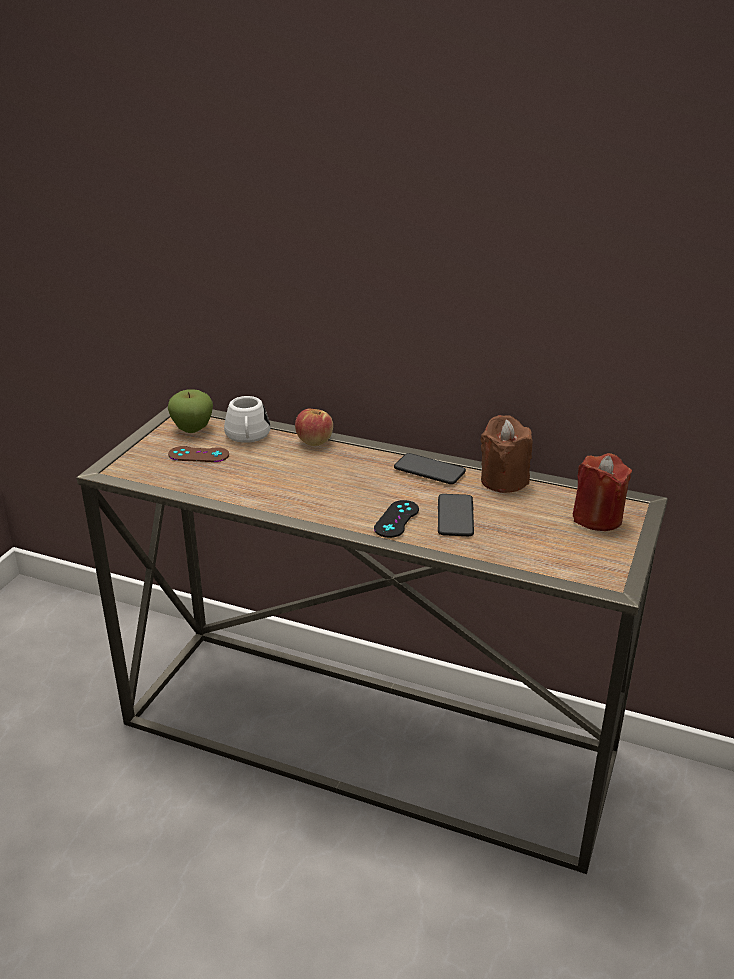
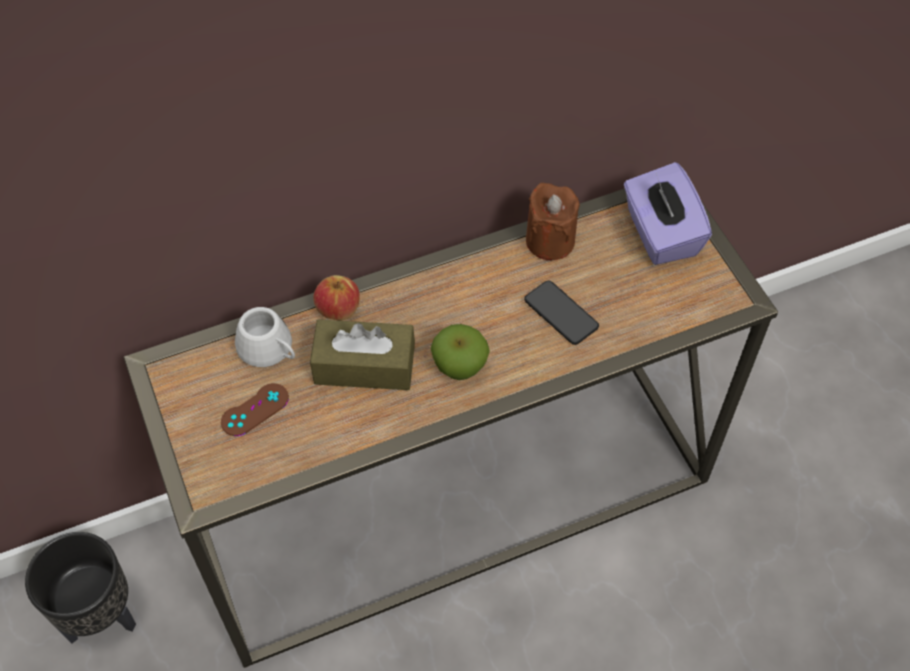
camera: 45 degrees left, 25 degrees up
(94, 641) = (101, 615): none -> black planter
(193, 429) = (199, 380): apple -> apple (459, 367)
(288, 471) = (364, 366): none -> brown tissue box
(396, 519) = (525, 354): black game controller -> none
(429, 470) = (480, 272): phone -> none
(597, 518) = (660, 234): red candle -> purple tissue box

